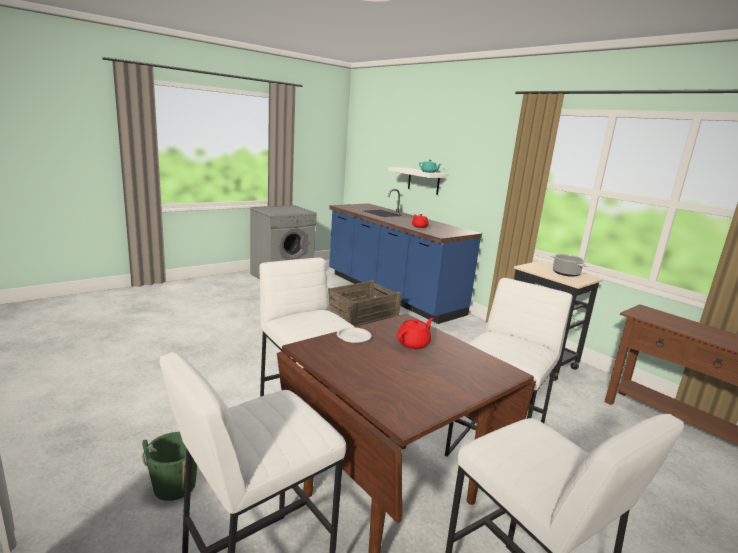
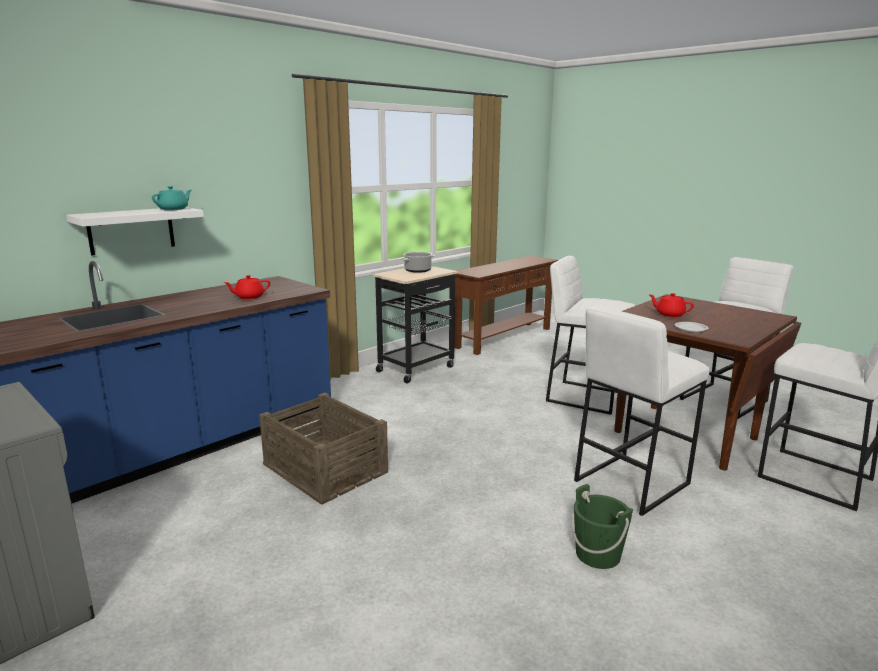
camera: 95 degrees left, 0 degrees up
(175, 486) = (803, 542): green bucket -> green bucket (597, 554)

